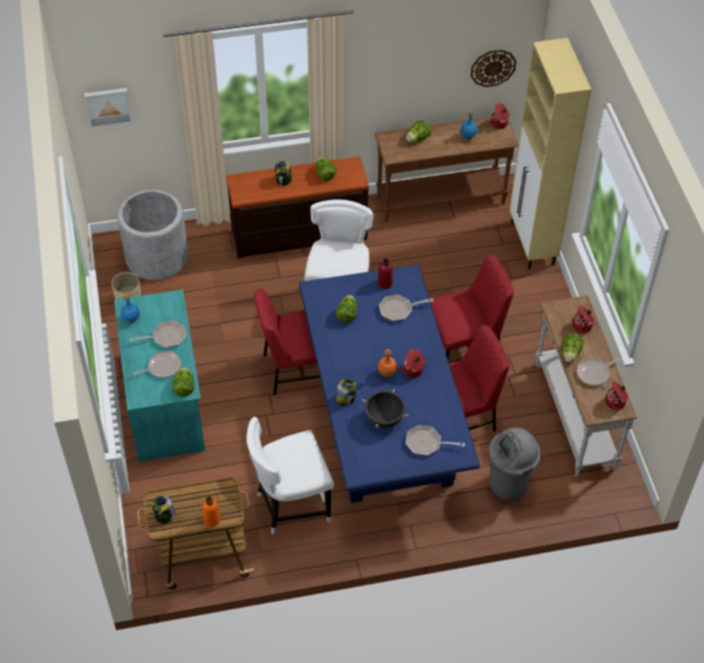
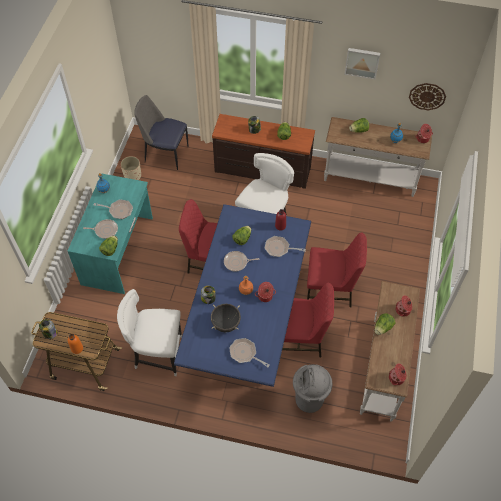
camera: 25 degrees right, 5 degrees up
(108, 106) = (146, 41): picture -> picture (362, 62)
(157, 257) = (165, 153): grey planter -> chair
(441, 201) = (370, 179): brown console table -> white console table
(532, 244) = (418, 232): beige cabinet -> none
(594, 373) = (392, 350): frying pan -> frying pan (237, 262)

